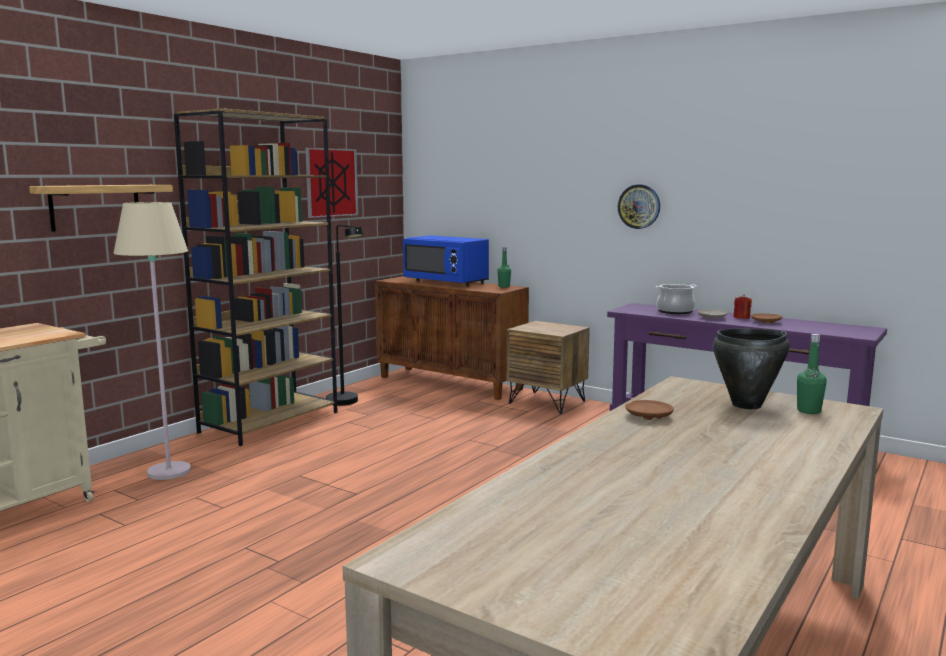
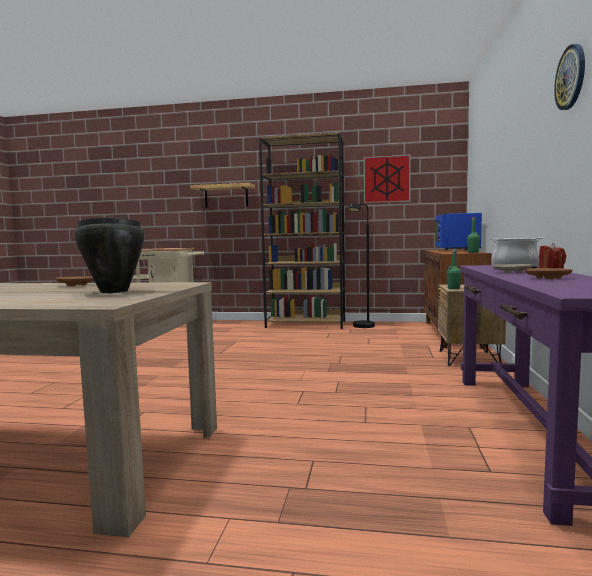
camera: 65 degrees right, 5 degrees down
(169, 471) = (220, 327): beige floor lamp -> none
(639, 206) = (535, 156): wall clock -> wall clock (571, 77)
(809, 411) = (95, 298): green bottle -> green bottle (453, 288)

